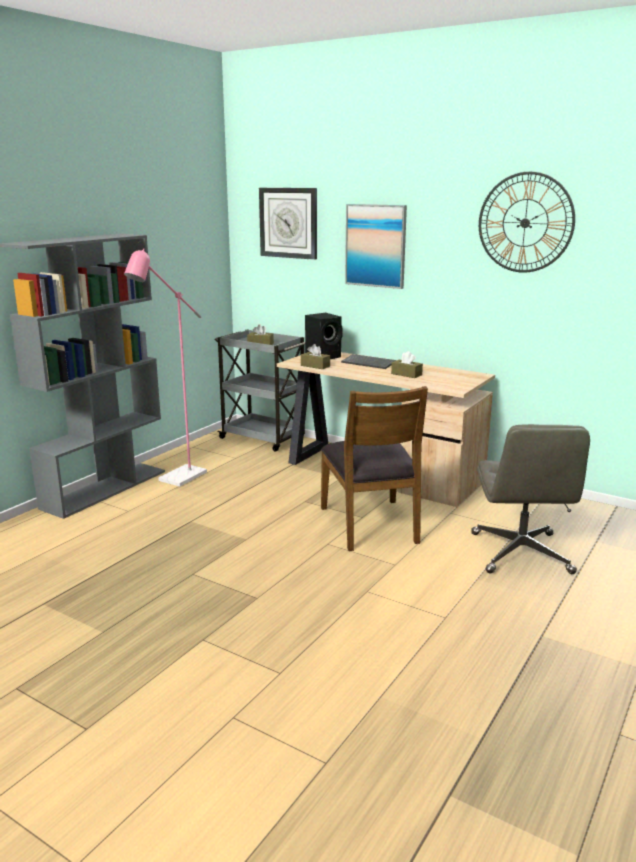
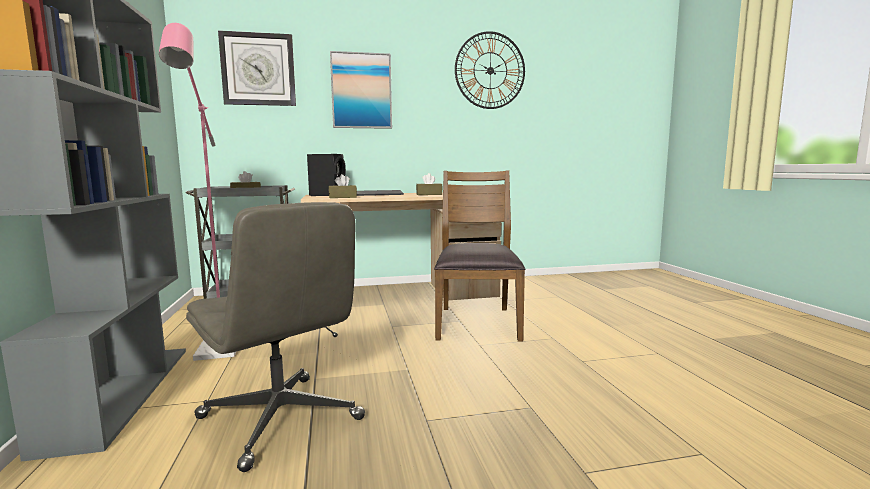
camera: 45 degrees left, 10 degrees down
(370, 524) = (476, 323): brown chair -> brown chair turned 120 degrees counterclockwise
(521, 554) = (592, 306): grey office chair -> grey office chair (281, 419)

